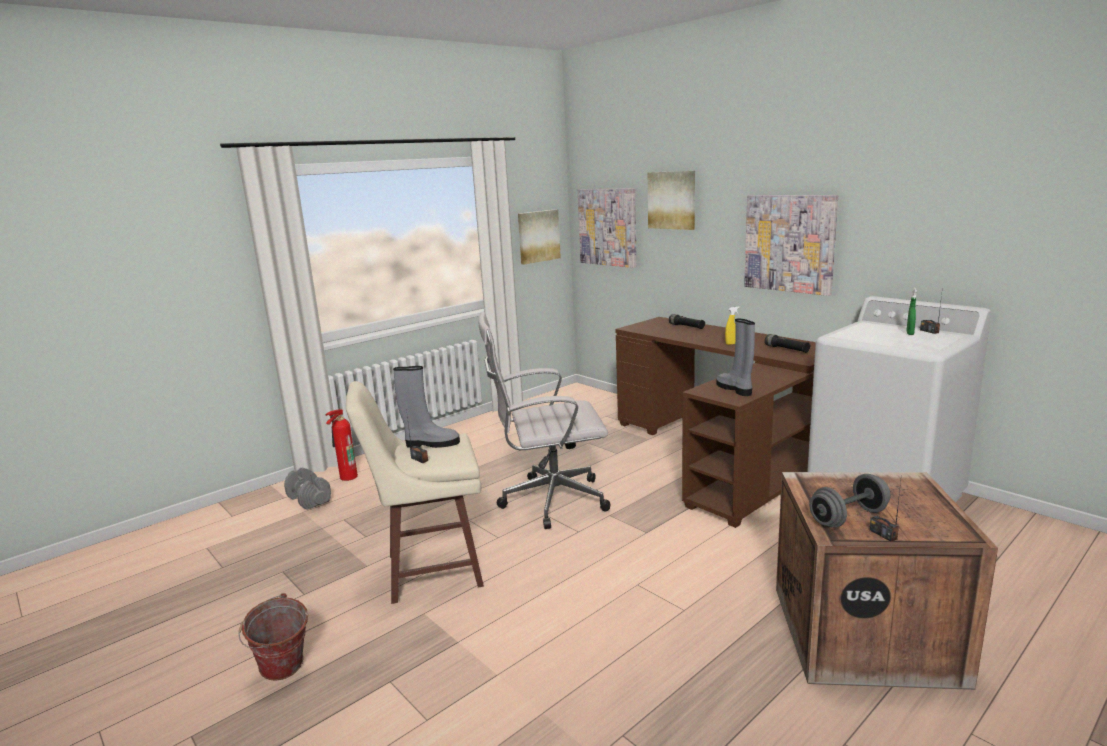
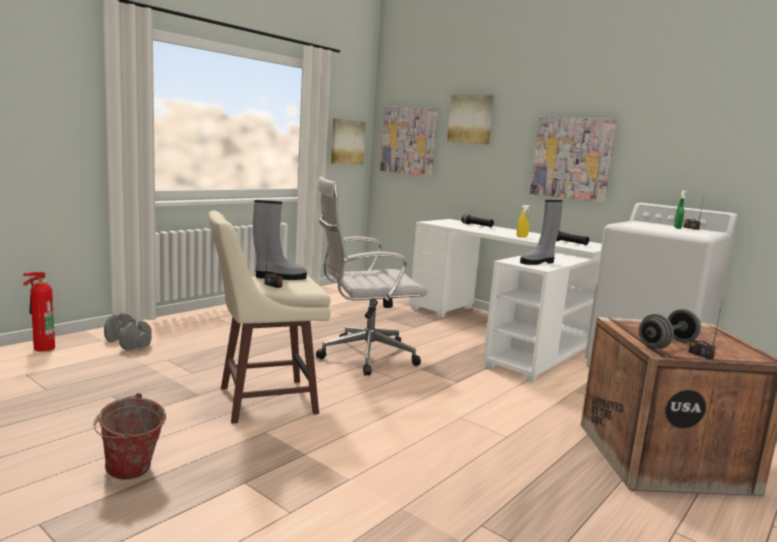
camera: 10 degrees left, 5 degrees down
(346, 477) = (162, 329): fire extinguisher -> fire extinguisher (41, 348)
(726, 454) = (508, 333): brown desk -> white desk
(735, 389) = (538, 262): grey boot -> grey boot turned 90 degrees counterclockwise

